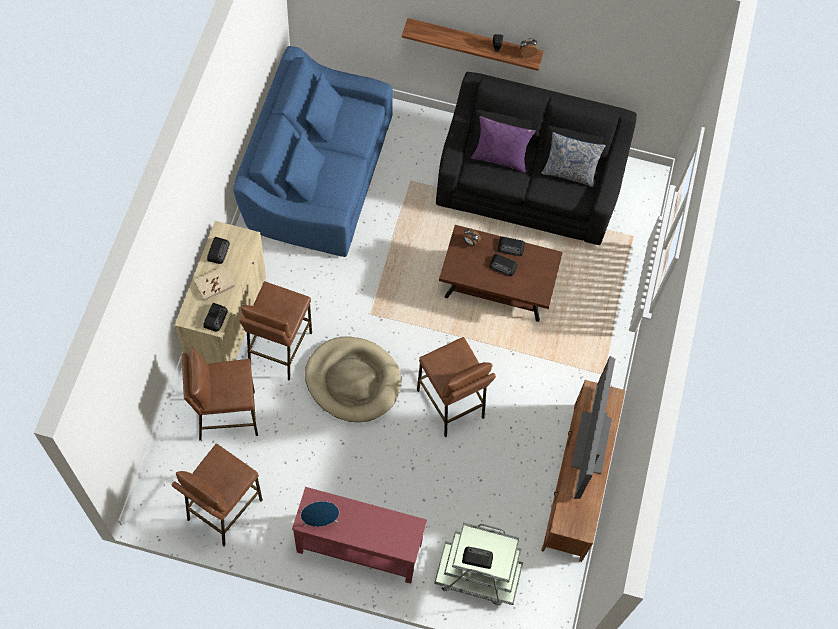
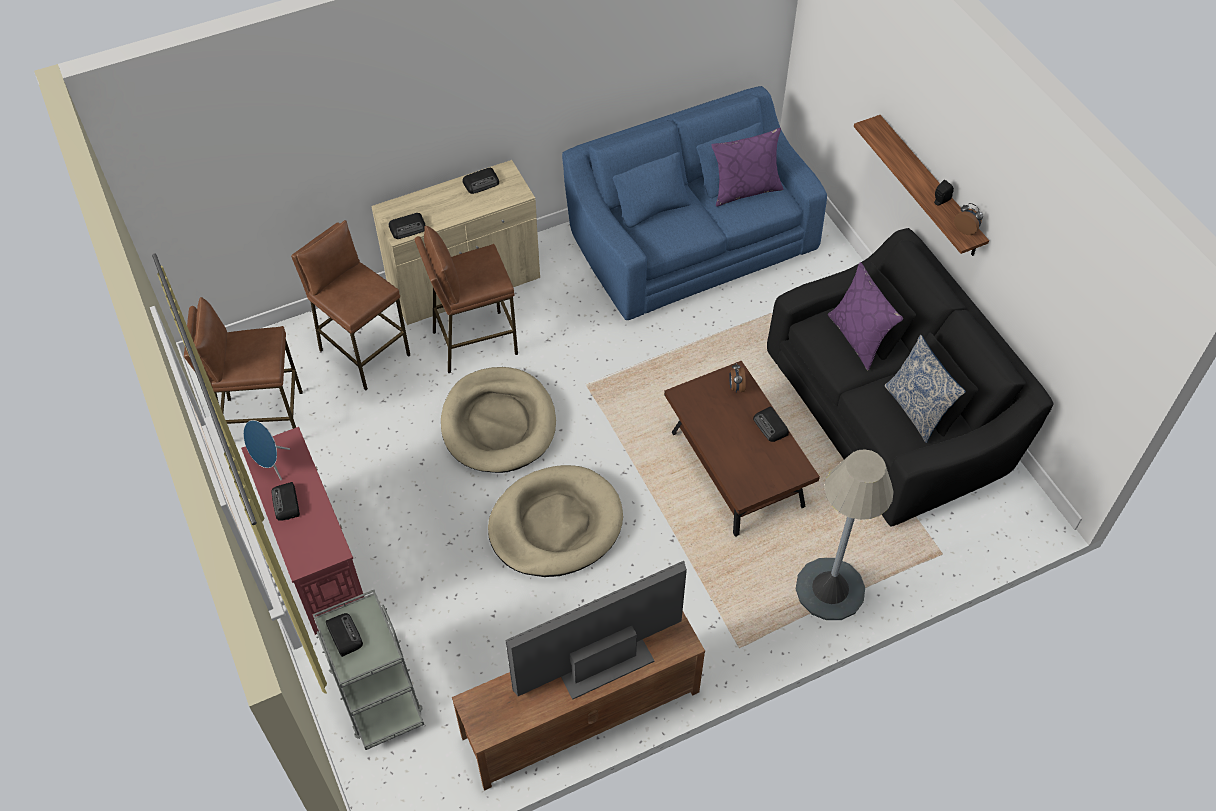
camera: 55 degrees right, 10 degrees down
(214, 284) = (443, 203): beige book -> none
(342, 120) = (745, 190): none -> purple pillow
(450, 404) = (555, 525): brown stool -> beige dog bed
(503, 266) = (740, 435): radio -> radio (286, 503)
(608, 304) = (830, 589): none -> grey floor lamp

